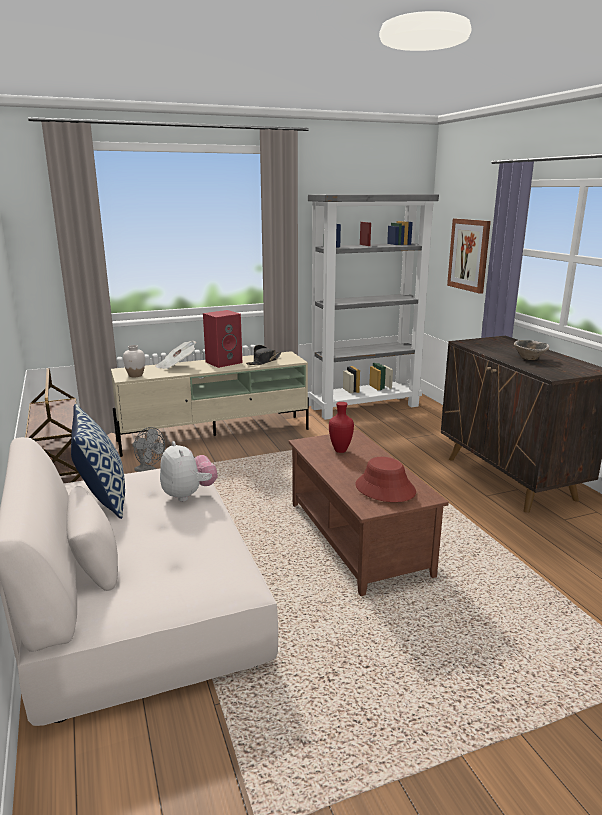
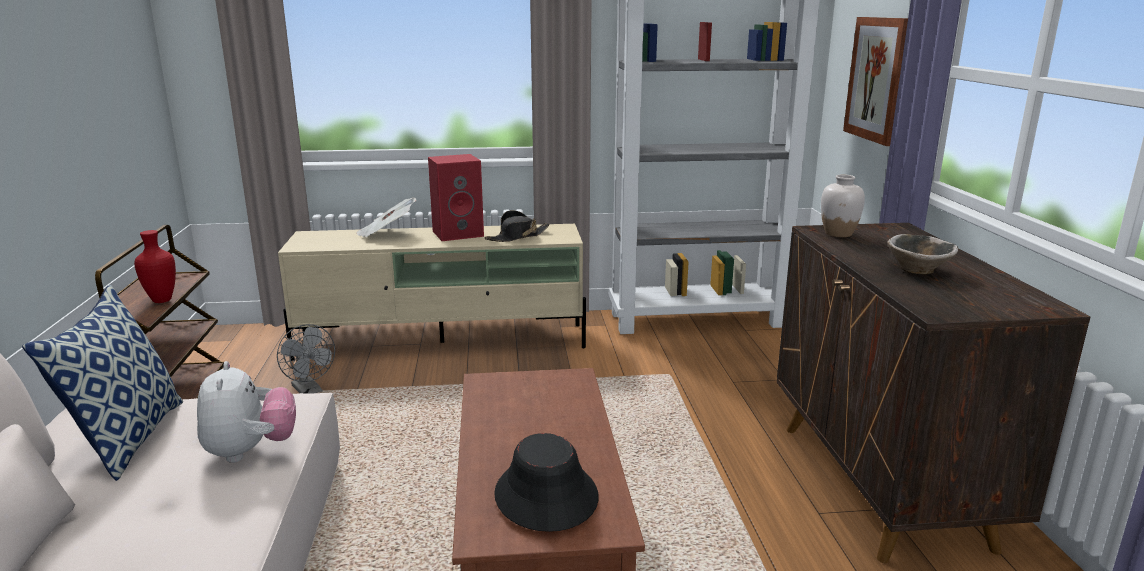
camera: 15 degrees right, 0 degrees up
(135, 375) = (316, 244): white vase -> white vase (838, 234)
(341, 450) = (532, 405): red vase -> red vase (163, 300)
(384, 489) = (545, 496): red hat -> black hat

